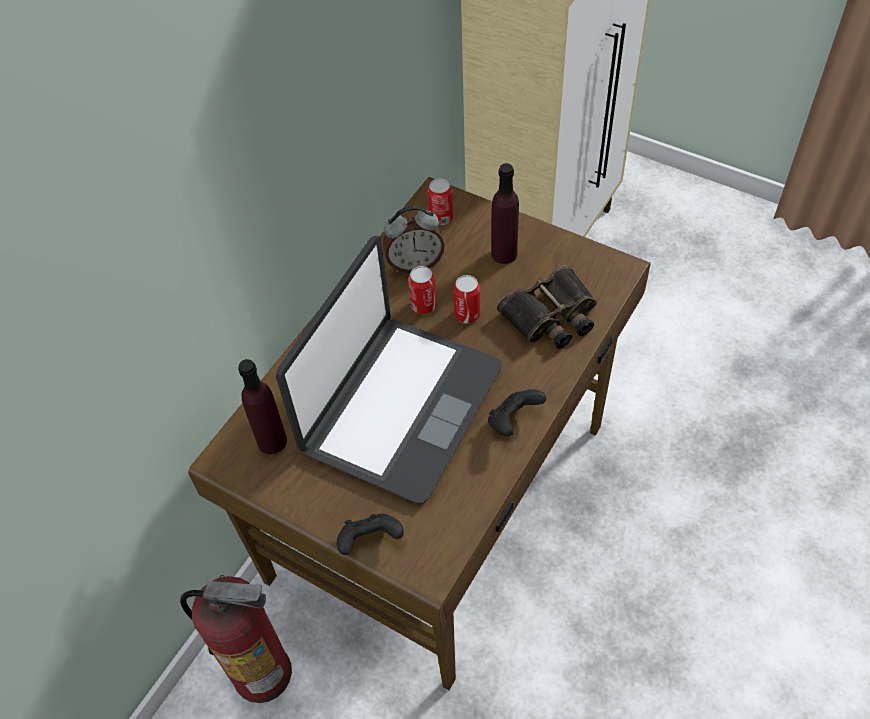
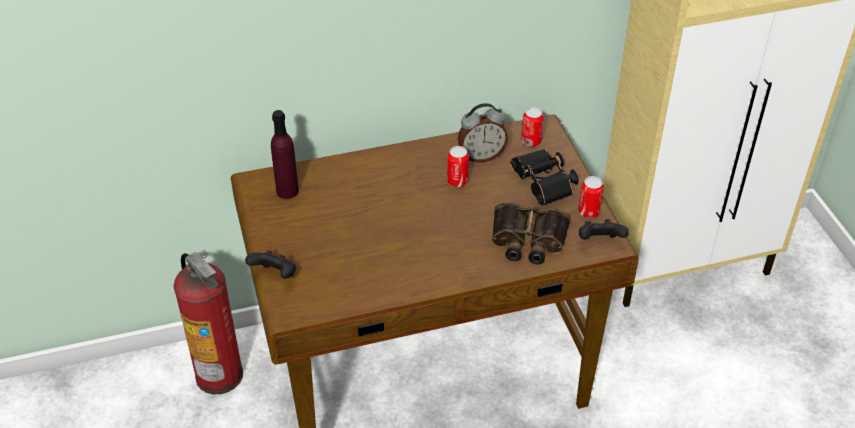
camera: 40 degrees right, 10 degrees down
(400, 408) = (374, 224): laptop -> none
(415, 264) = (481, 156): alarm clock -> alarm clock turned 45 degrees counterclockwise
(467, 314) = (477, 203): can -> can (589, 212)
(504, 254) = (544, 186): purple bottle -> black binoculars
(513, 421) = (429, 277): black game controller -> black game controller (599, 242)

